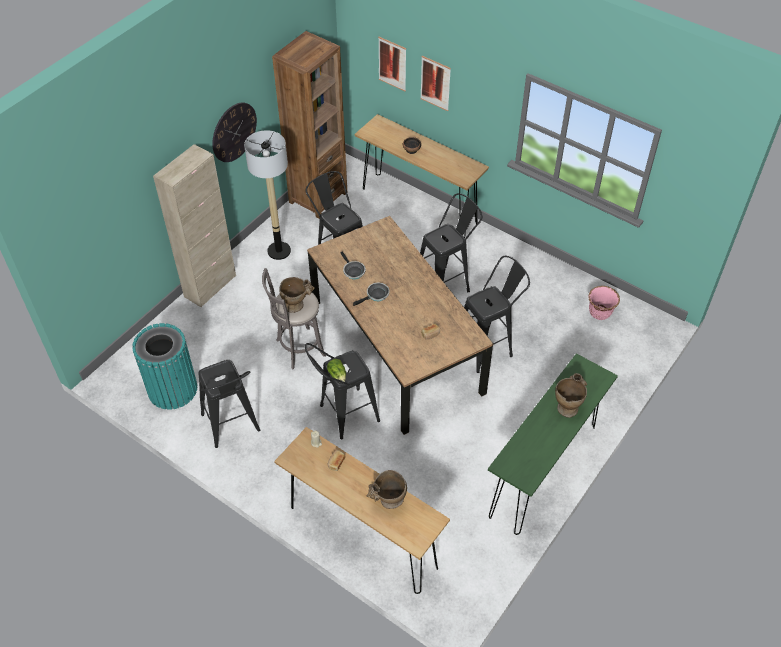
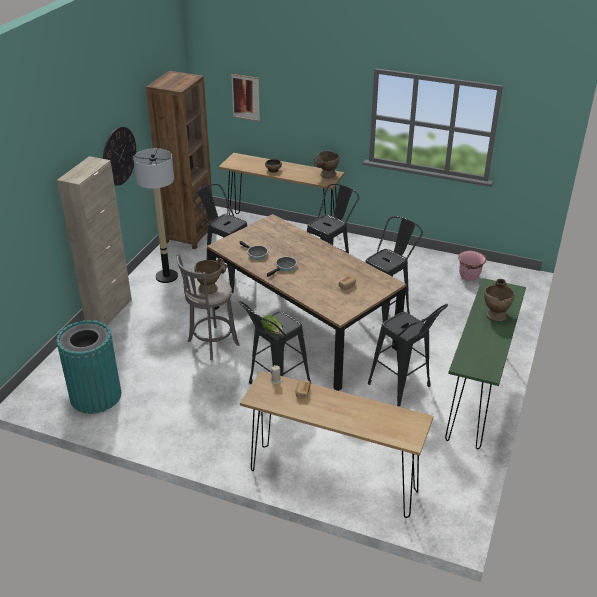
camera: 15 degrees left, 15 degrees down
(232, 428) = (168, 416): black stool -> black stool (403, 388)
(388, 501) = (367, 413): beige vase -> beige vase (326, 176)
(435, 83) = (288, 104): picture -> none

